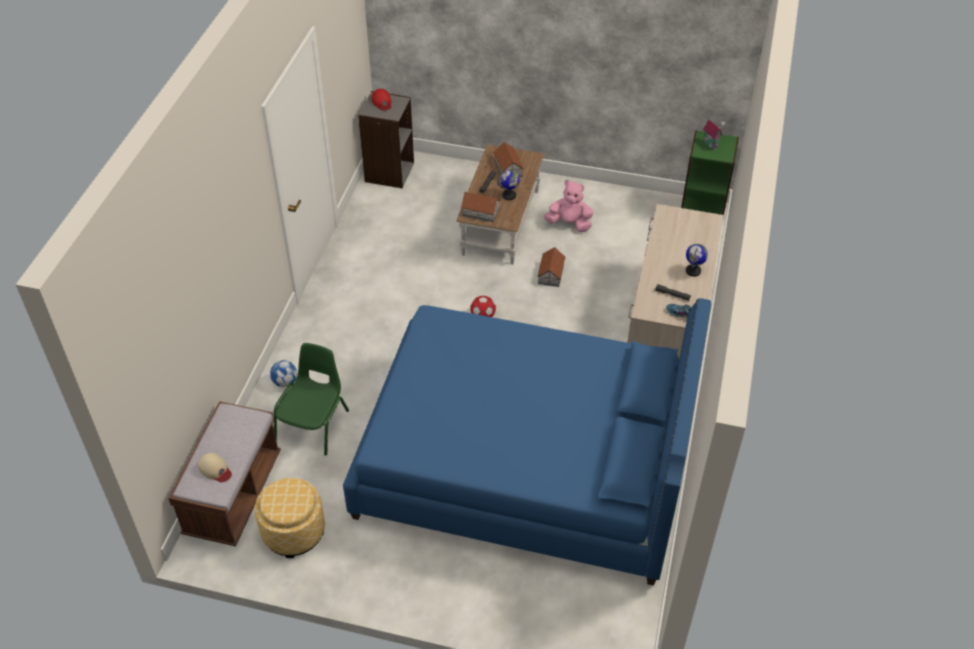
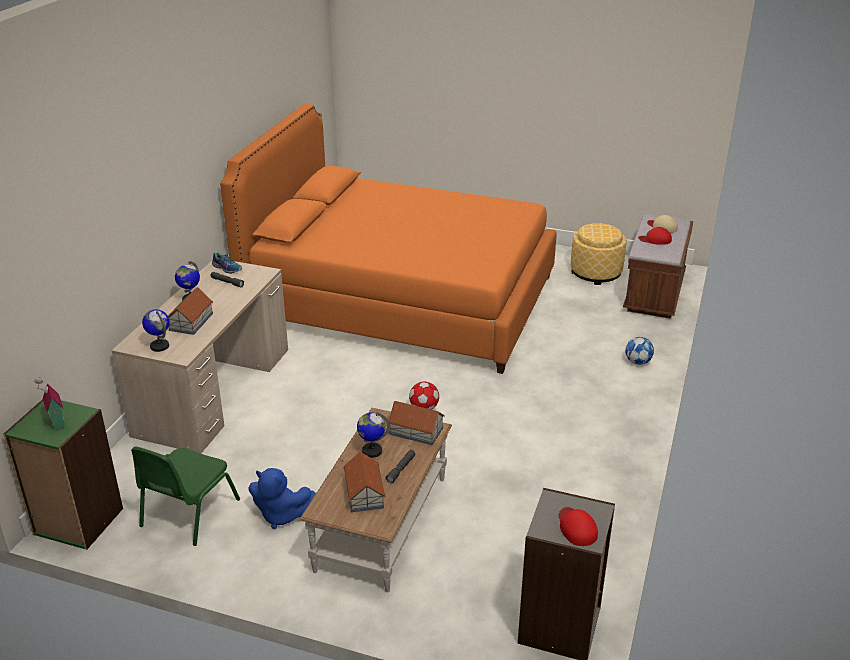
camera: 175 degrees left, 15 degrees down
(233, 441) = (655, 239): none -> red cap
(313, 424) = (598, 331): green chair -> green chair (188, 513)
(525, 463) = (401, 299): blue bed -> orange bed
(551, 273) = (329, 450): toy house -> toy house (190, 322)
(569, 224) = (281, 515): pink plush toy -> blue plush toy
(688, 220) = (159, 346): none -> globe

